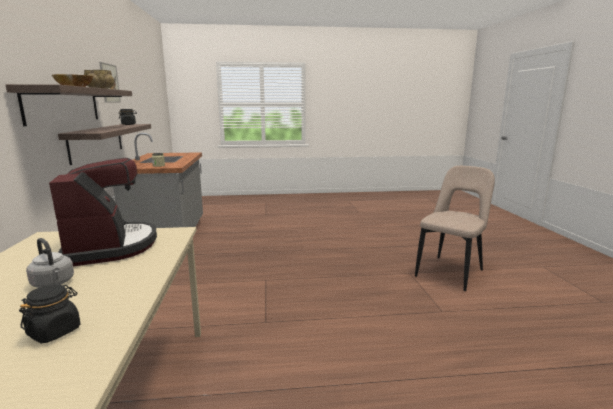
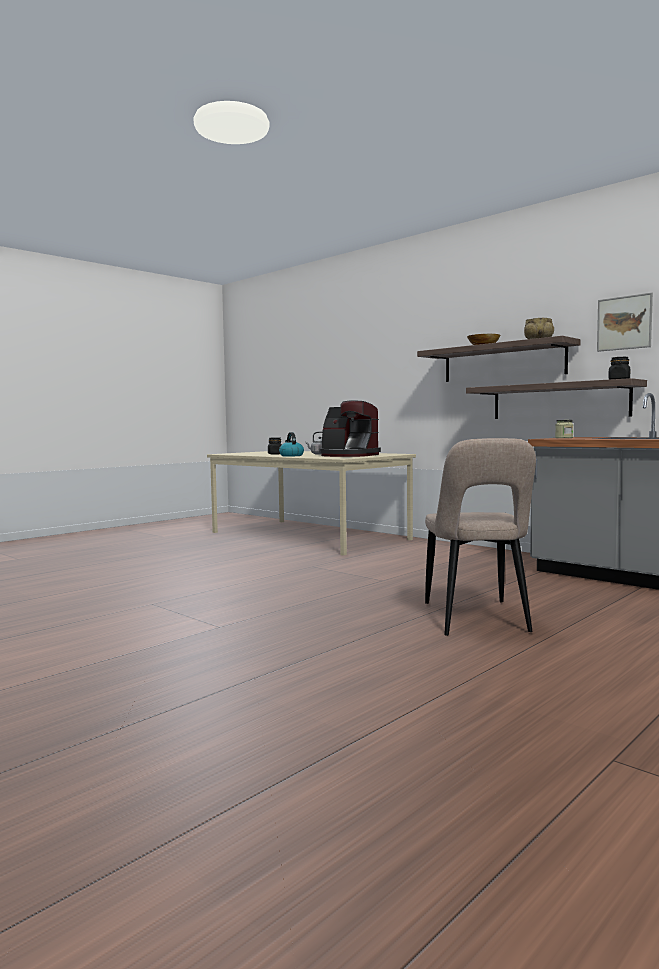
camera: 140 degrees right, 10 degrees down
(133, 280) = (291, 456): none -> kettle
(451, 272) = (149, 645): beige chair -> beige chair (476, 620)

